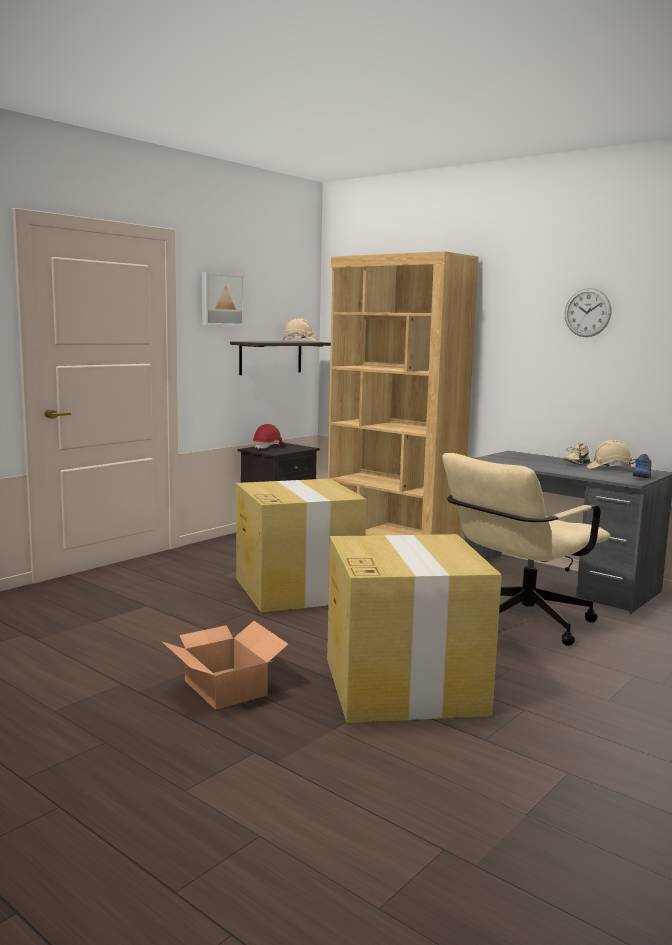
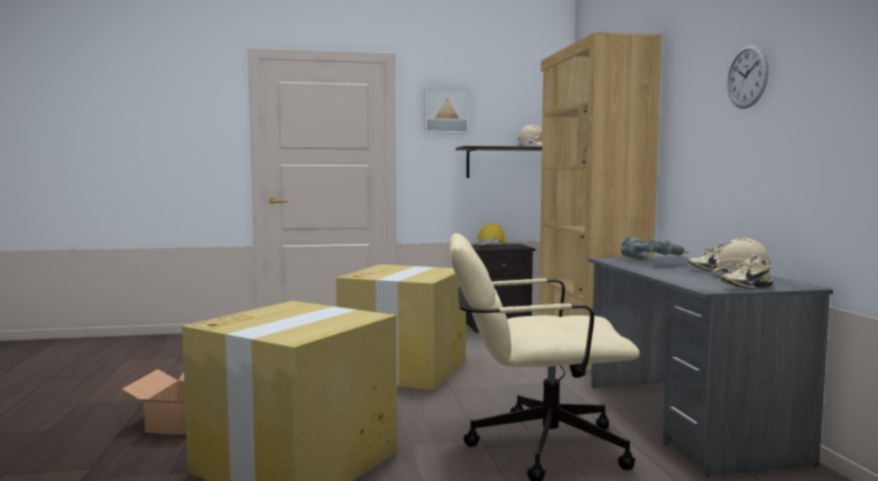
camera: 40 degrees right, 5 degrees down
(268, 447) = (493, 245): red hard hat -> yellow hard hat
(518, 459) = (653, 262): none -> power drill
(639, 477) = (745, 287): blue shoe -> beige shoe

